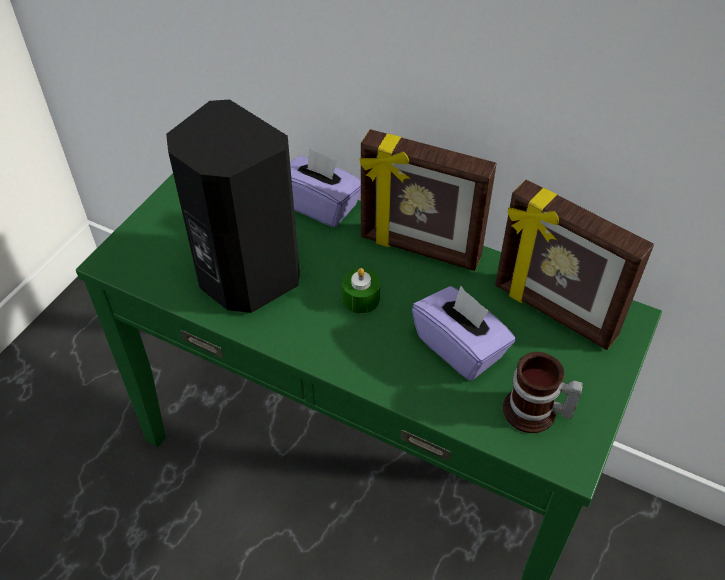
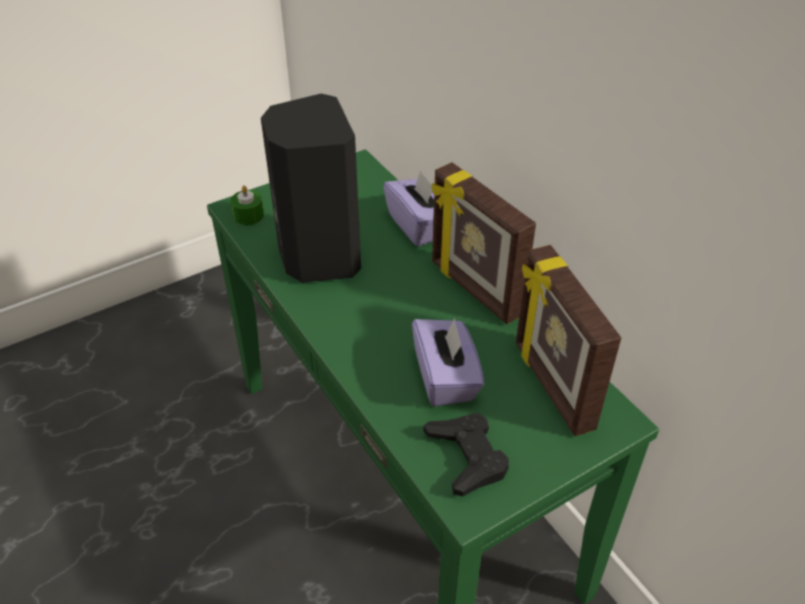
camera: 30 degrees right, 5 degrees down
(361, 298) = (395, 307): green candle -> green candle (248, 215)
(534, 414) = (467, 457): mug -> black game controller

